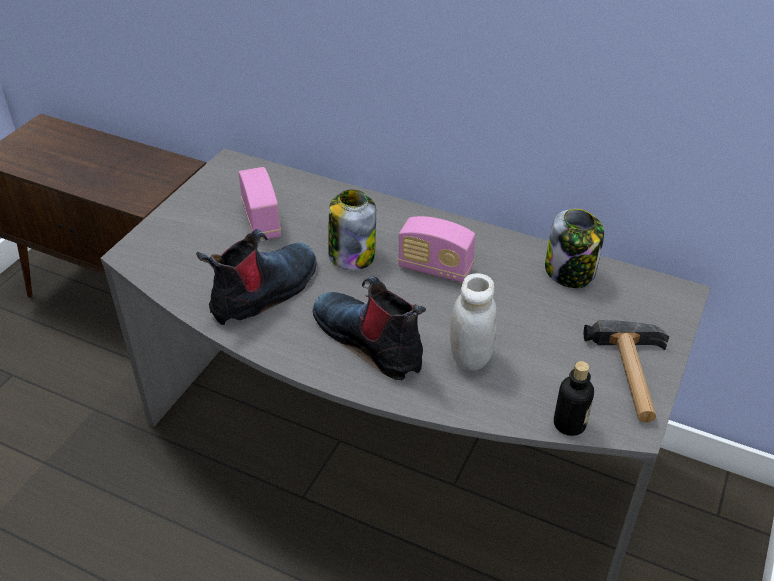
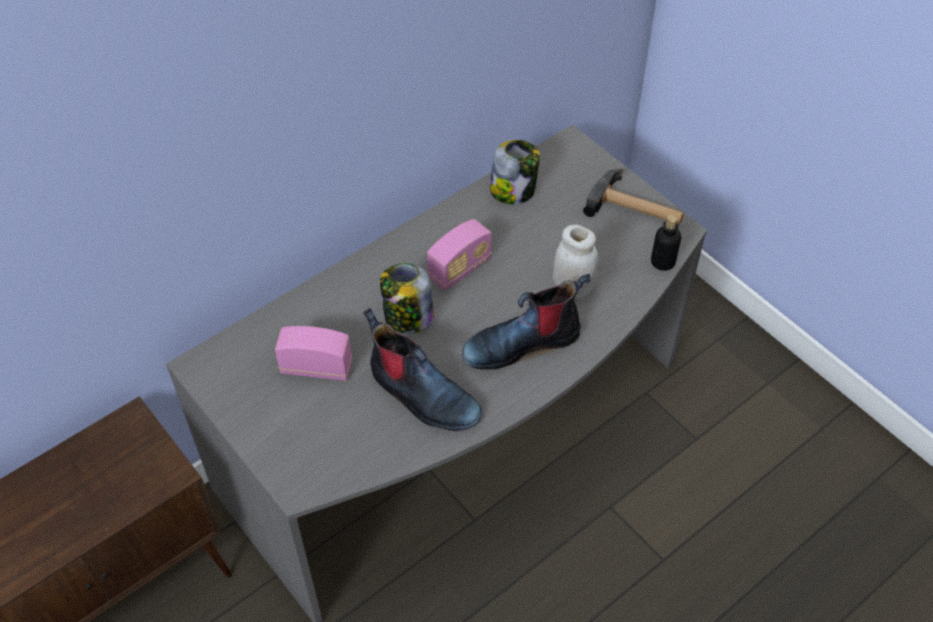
camera: 65 degrees left, 10 degrees up
(265, 293) = (421, 395): boot -> boot turned 150 degrees clockwise

